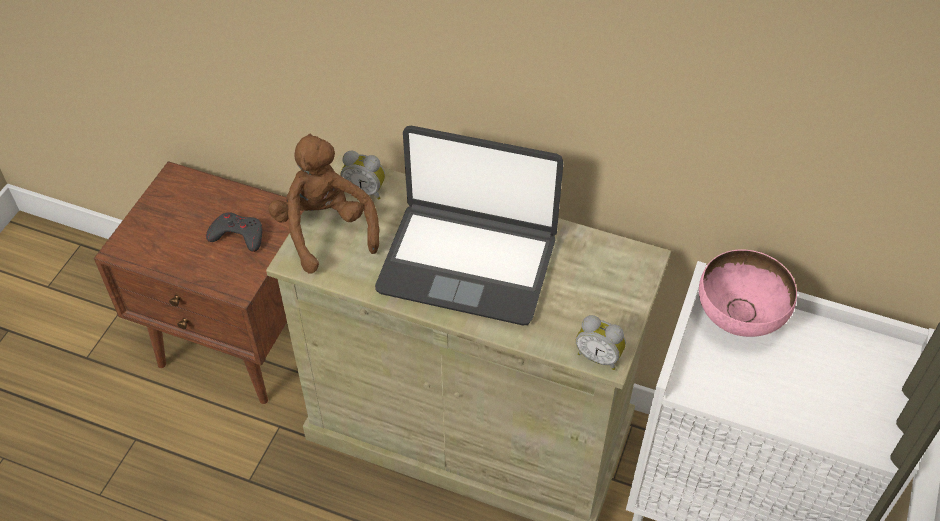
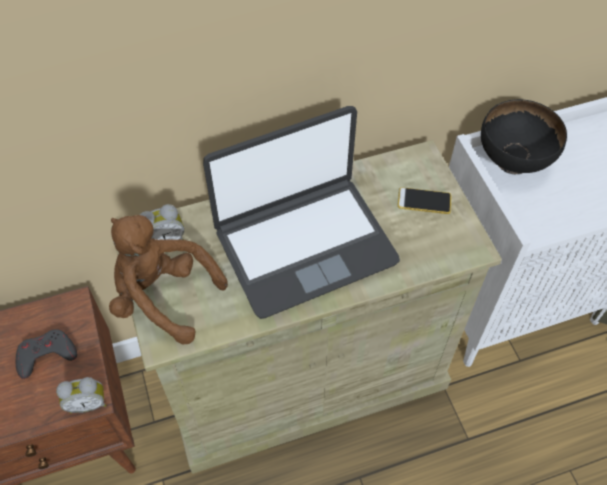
camera: 40 degrees left, 5 degrees up
(599, 356) = (466, 250): alarm clock -> alarm clock (88, 403)
(605, 294) = (424, 201): none -> phone
(737, 319) = (512, 161): pink bowl -> black bowl

